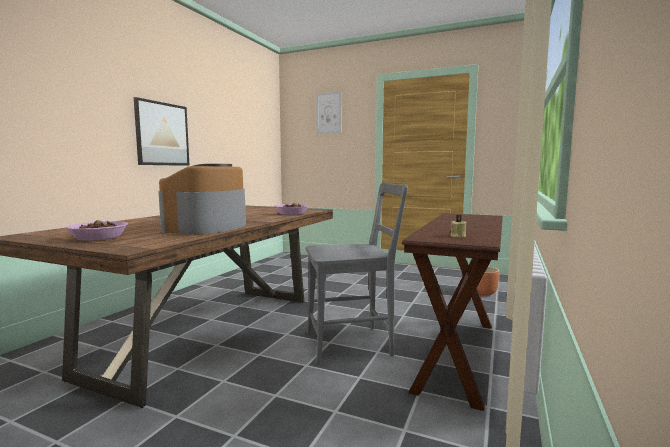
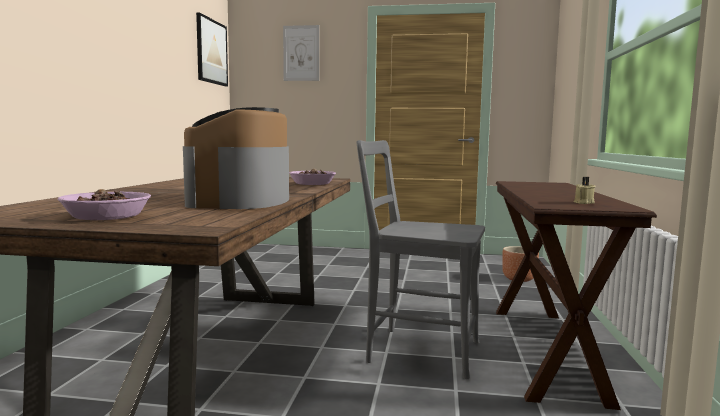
camera: 15 degrees left, 0 degrees up
(162, 134) = (94, 68): picture -> picture (211, 51)
(353, 343) = (417, 350): grey chair -> grey chair turned 135 degrees counterclockwise

